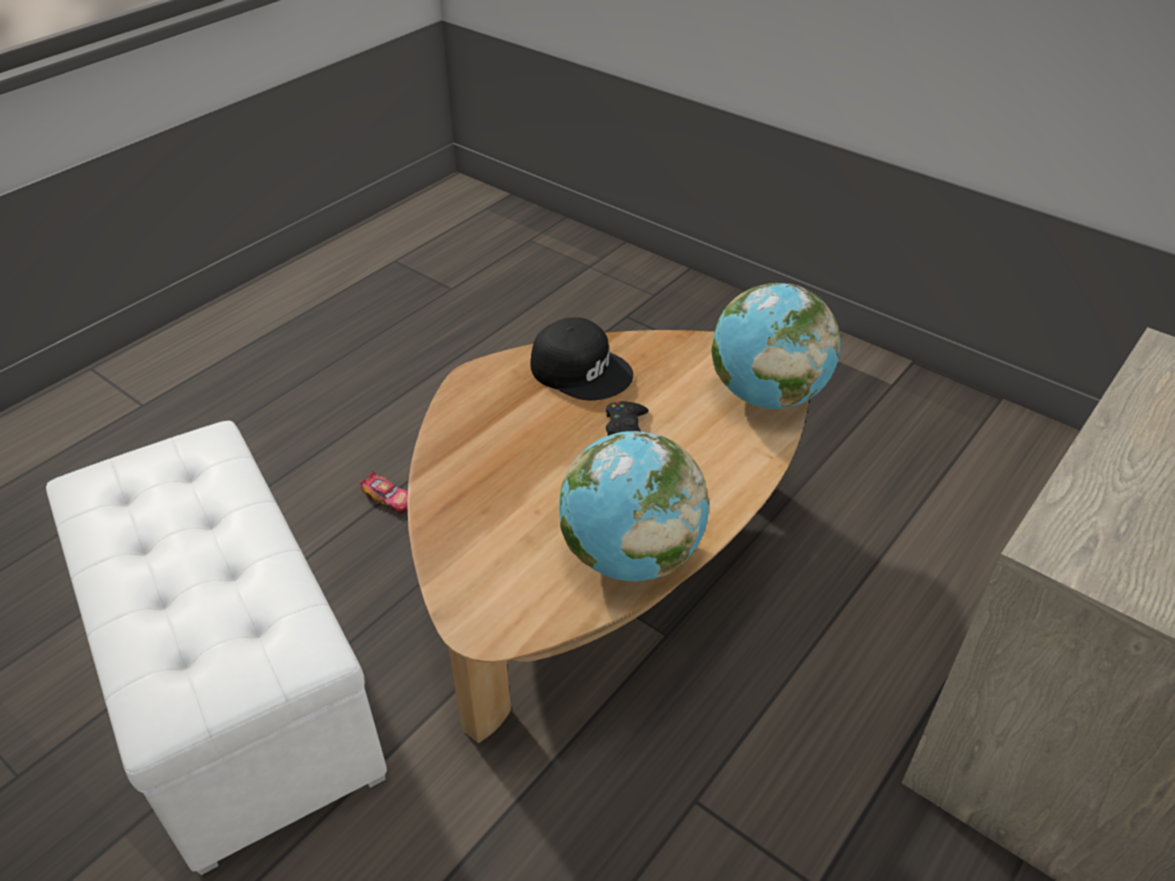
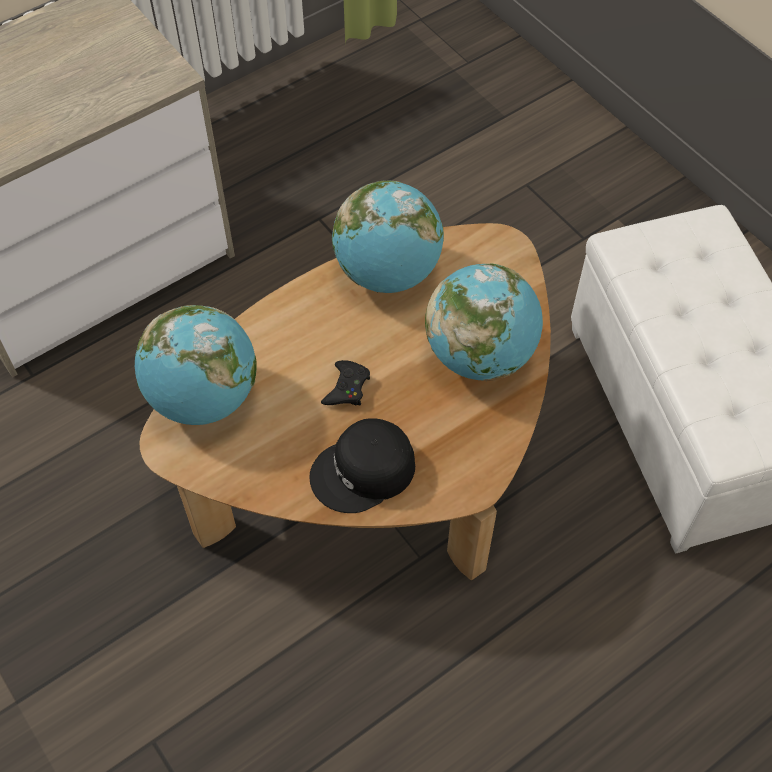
camera: 165 degrees left, 15 degrees up
(389, 499) = (560, 582): toy car -> none
(490, 486) = (480, 355): none -> globe
(581, 369) = (364, 472): black cap -> black cap turned 75 degrees counterclockwise

